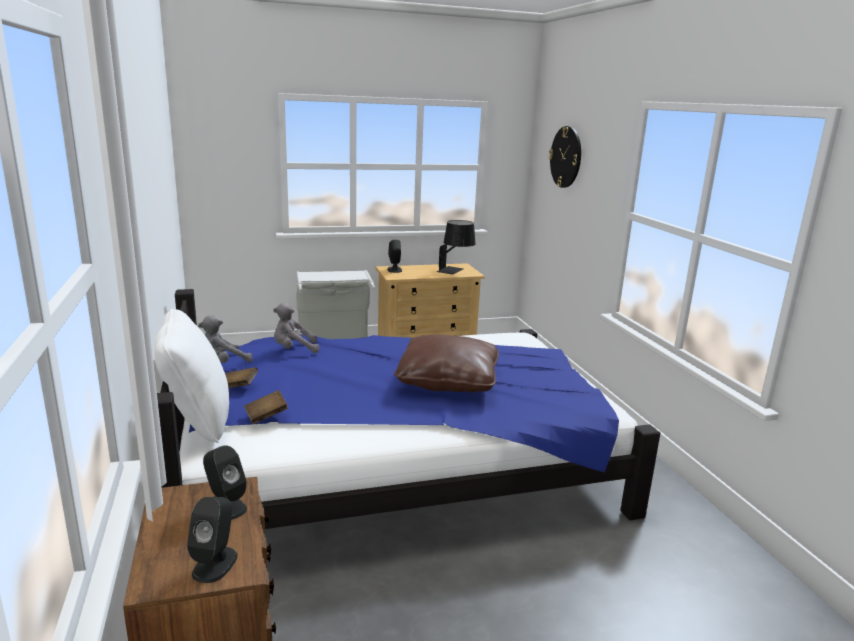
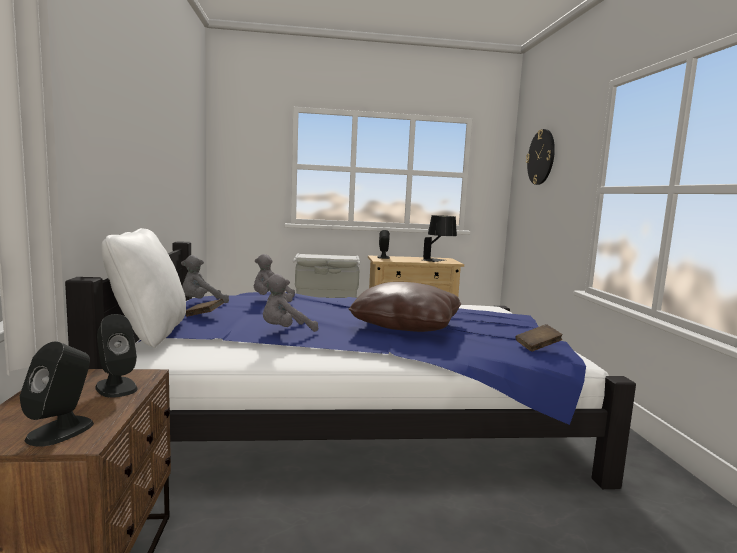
camera: 10 degrees right, 10 degrees down
(266, 416) = (214, 334): brown book -> brown book (537, 347)
(333, 402) = (285, 331): none -> grey plush toy

